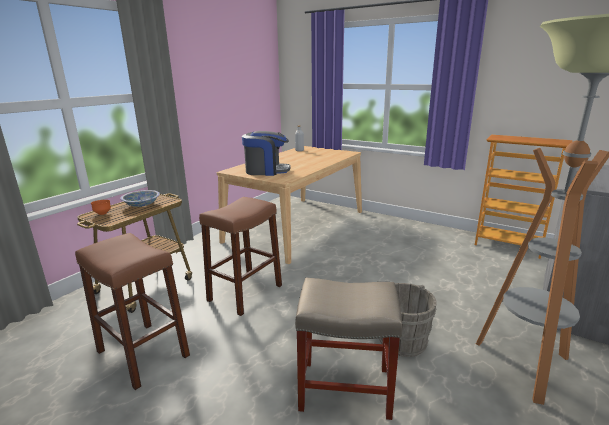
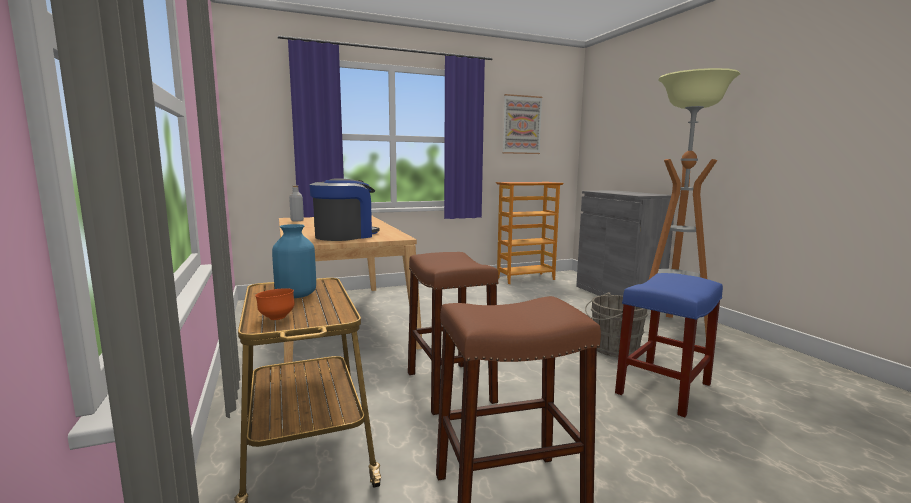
camera: 55 degrees left, 10 degrees down
(141, 205) = (296, 295): bowl -> blue vase
(346, 388) = (664, 388): beige stool -> blue stool
(542, 67) = (521, 125): none -> picture

